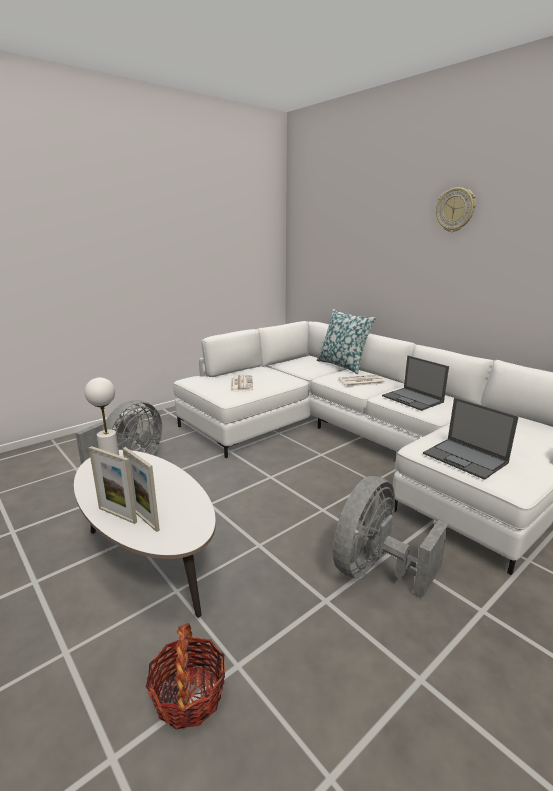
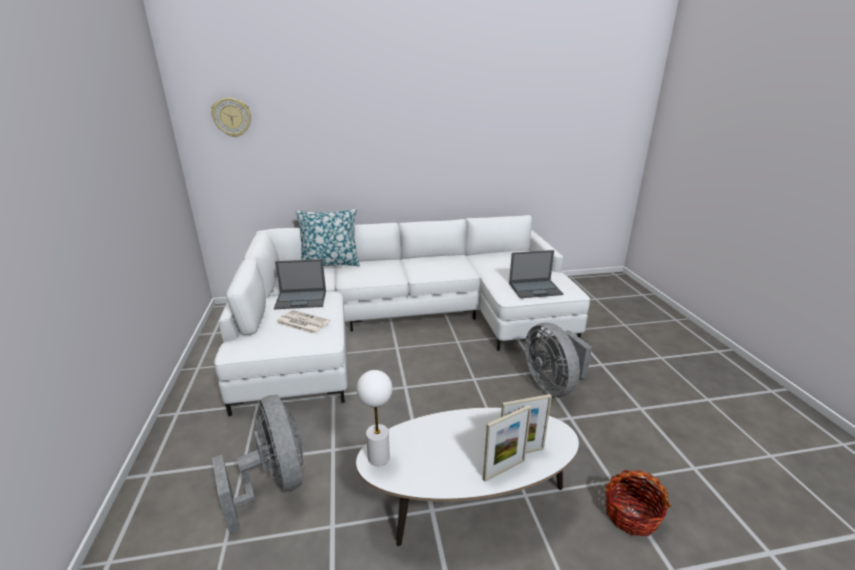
camera: 60 degrees left, 5 degrees up
(361, 381) = (378, 271): newspaper -> none
(413, 399) = (436, 268): laptop -> laptop (301, 299)
(455, 210) = (405, 104): wall clock -> wall clock (232, 117)

